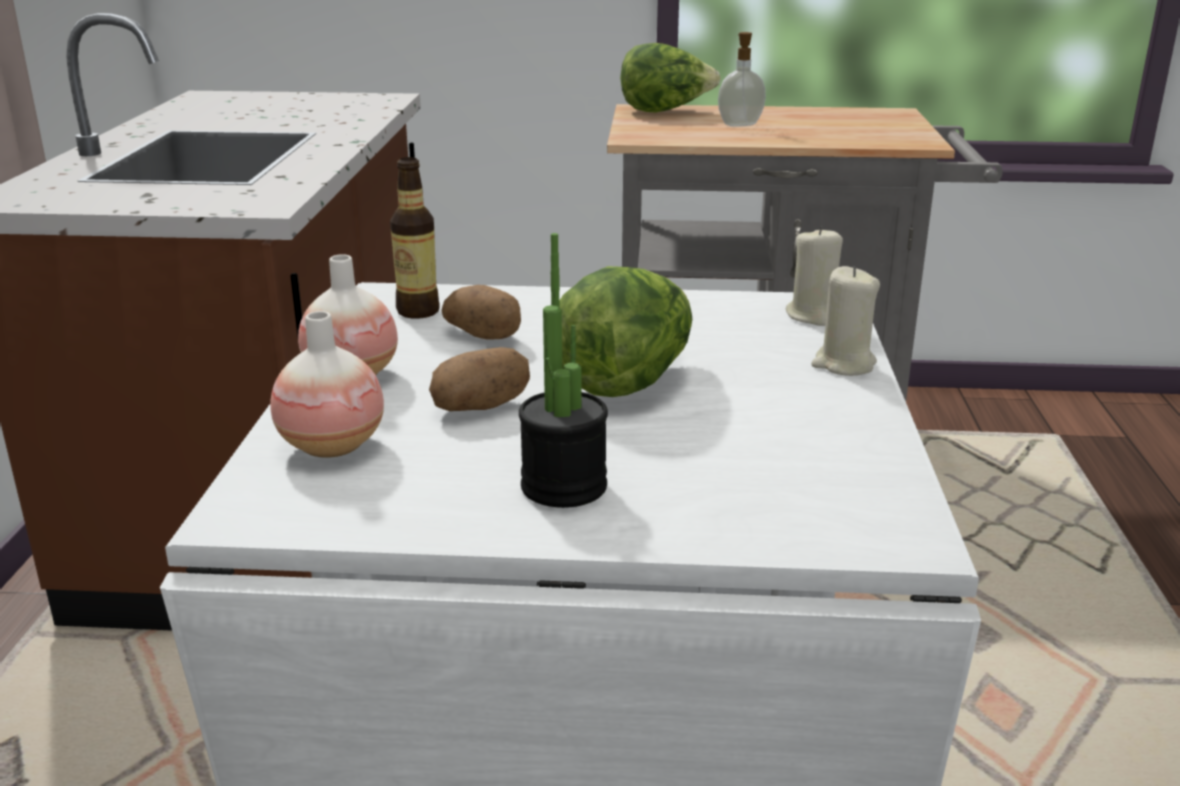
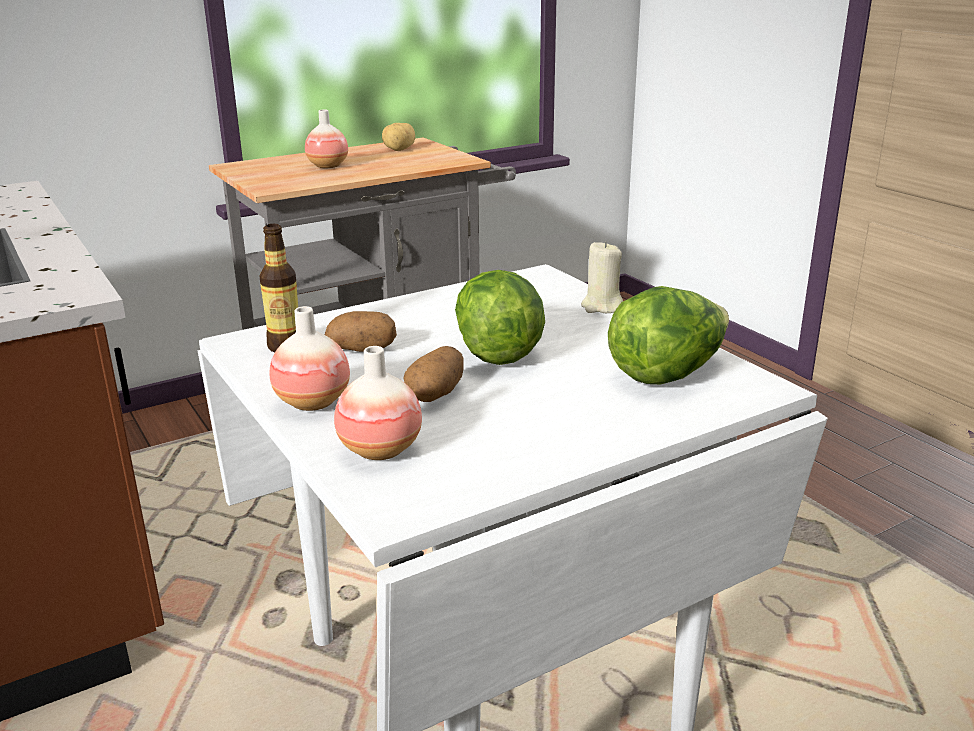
camera: 35 degrees left, 0 degrees up
(564, 486) = (563, 422): potted plant -> none
(665, 111) = (257, 165): lettuce -> lettuce (667, 373)
(739, 124) = (328, 166): soap dispenser -> vase
(814, 316) = (543, 283): beige candle -> none
(859, 118) = (400, 150): none -> potato

